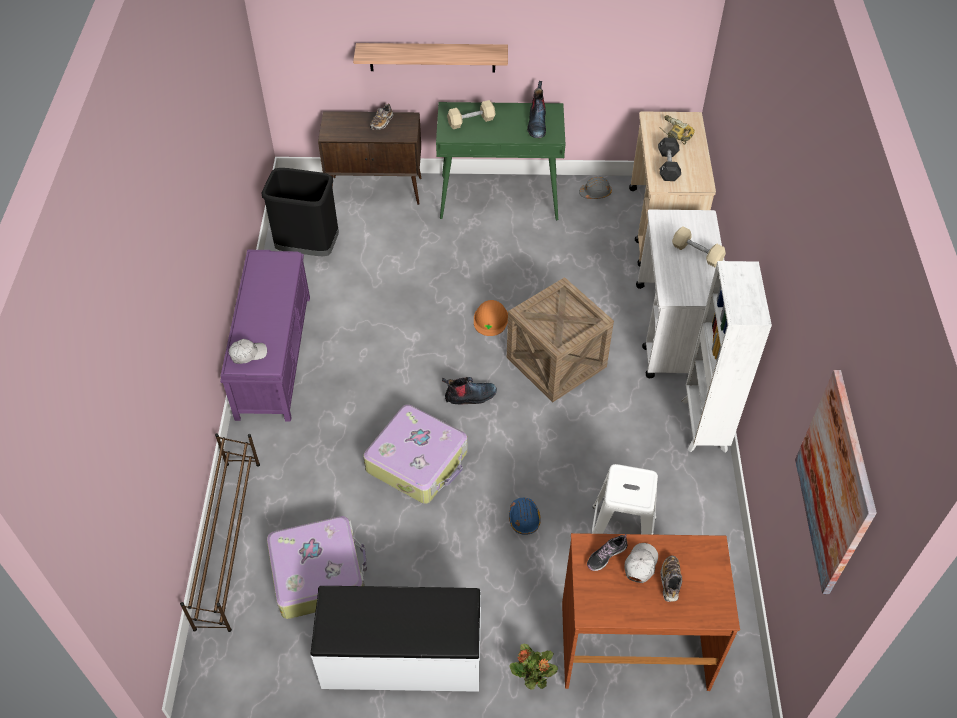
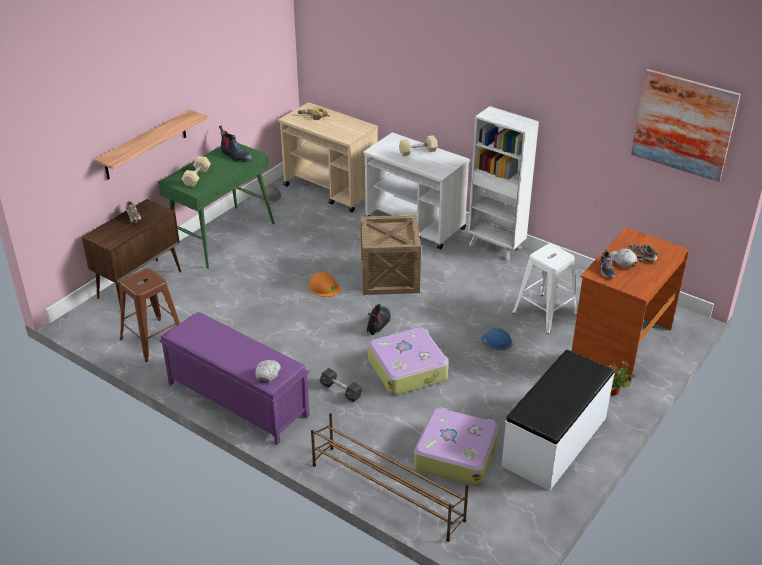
camera: 55 degrees left, 15 degrees down
(308, 248) = (153, 340): black trash can -> brown stool
(668, 166) = (337, 130): black dumbbell -> black dumbbell (341, 391)

